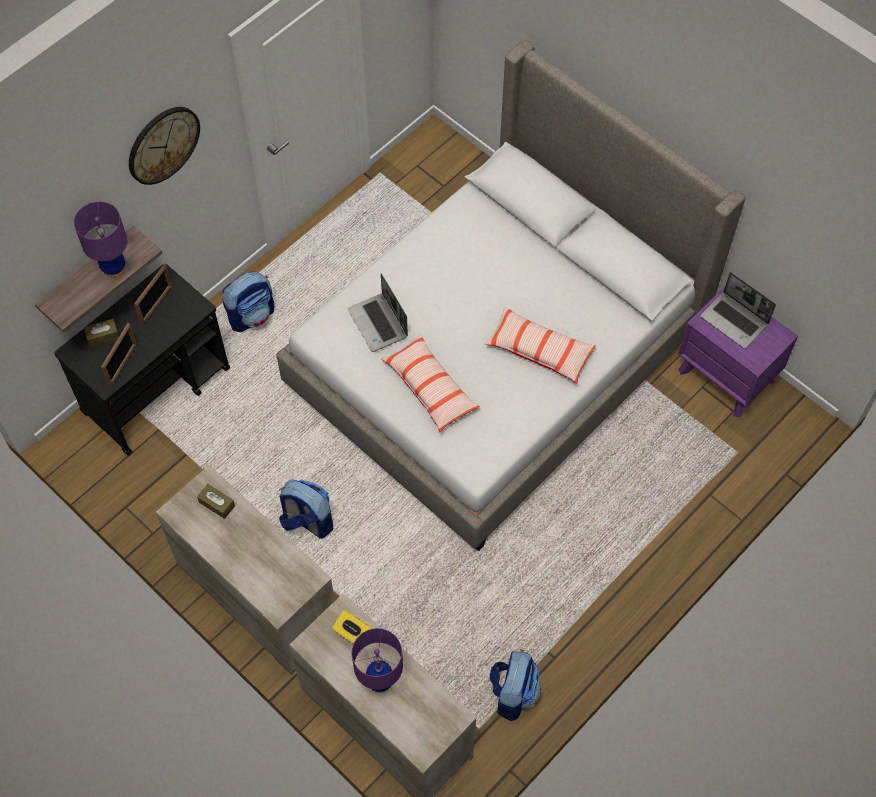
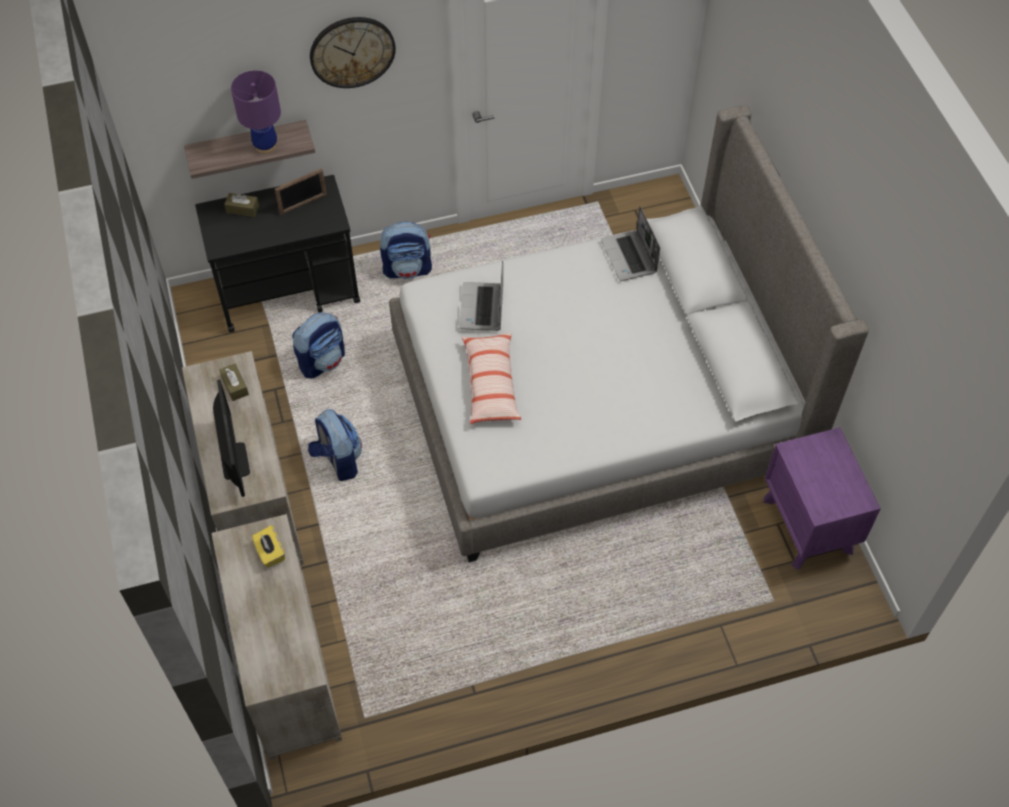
camera: 30 degrees right, 5 degrees down
(123, 364) = (242, 239): picture frame -> none
(264, 571) = (234, 461): none -> monitor
(380, 681) = (265, 606): purple table lamp -> none
(513, 693) = (416, 703): backpack -> backpack (322, 361)
(539, 350) = (613, 399): pillow -> none
(735, 321) = (825, 464): laptop -> laptop (629, 257)

